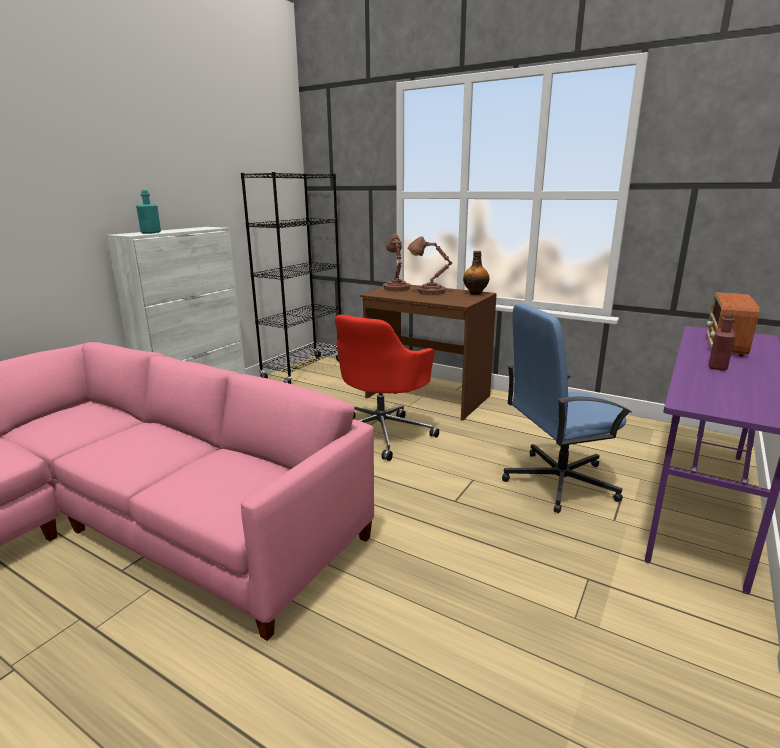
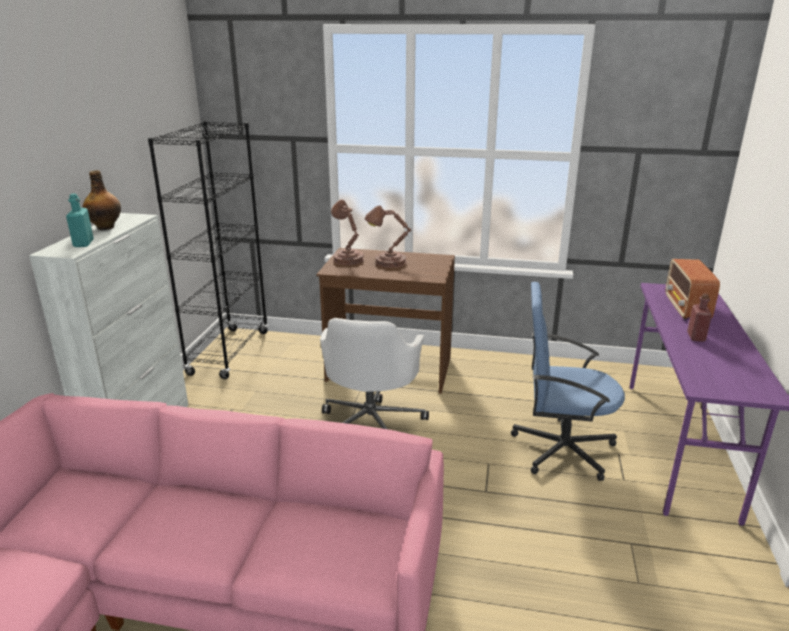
camera: 20 degrees left, 5 degrees up
(382, 433) = (371, 425): red office chair -> white office chair
(475, 293) = (436, 258): bottle -> bottle (106, 227)
(557, 481) = (561, 449): blue office chair -> blue office chair turned 45 degrees clockwise

